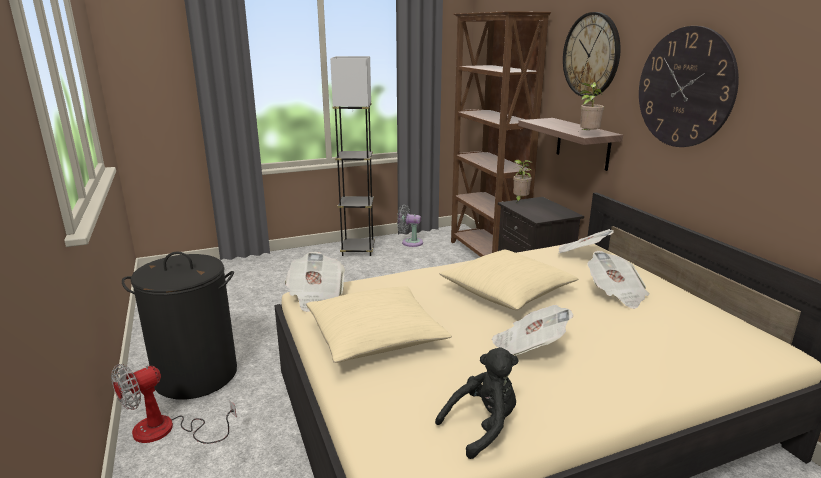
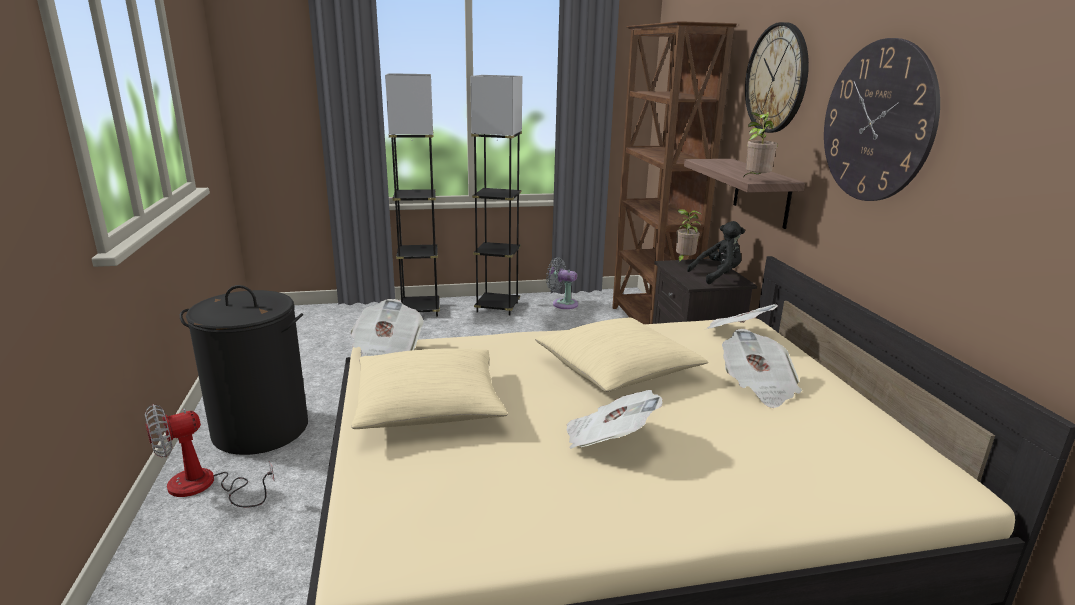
camera: 10 degrees right, 0 degrees up
(293, 258) = (420, 310): none -> grey floor lamp
(482, 427) = (499, 529): black plush toy -> black plush toy (717, 276)

